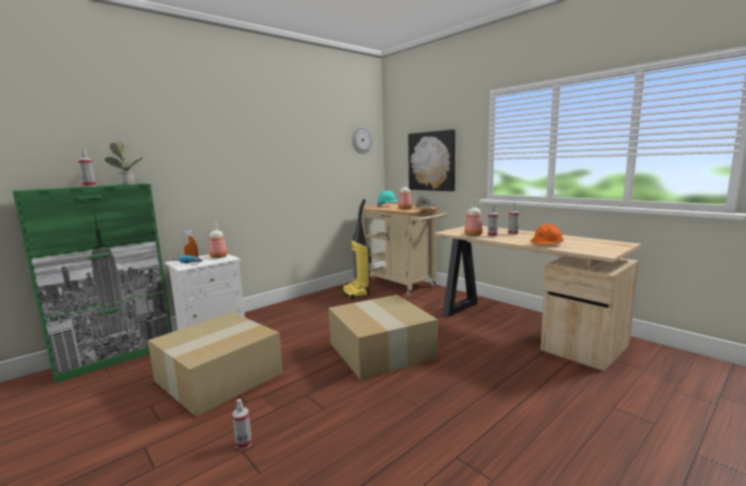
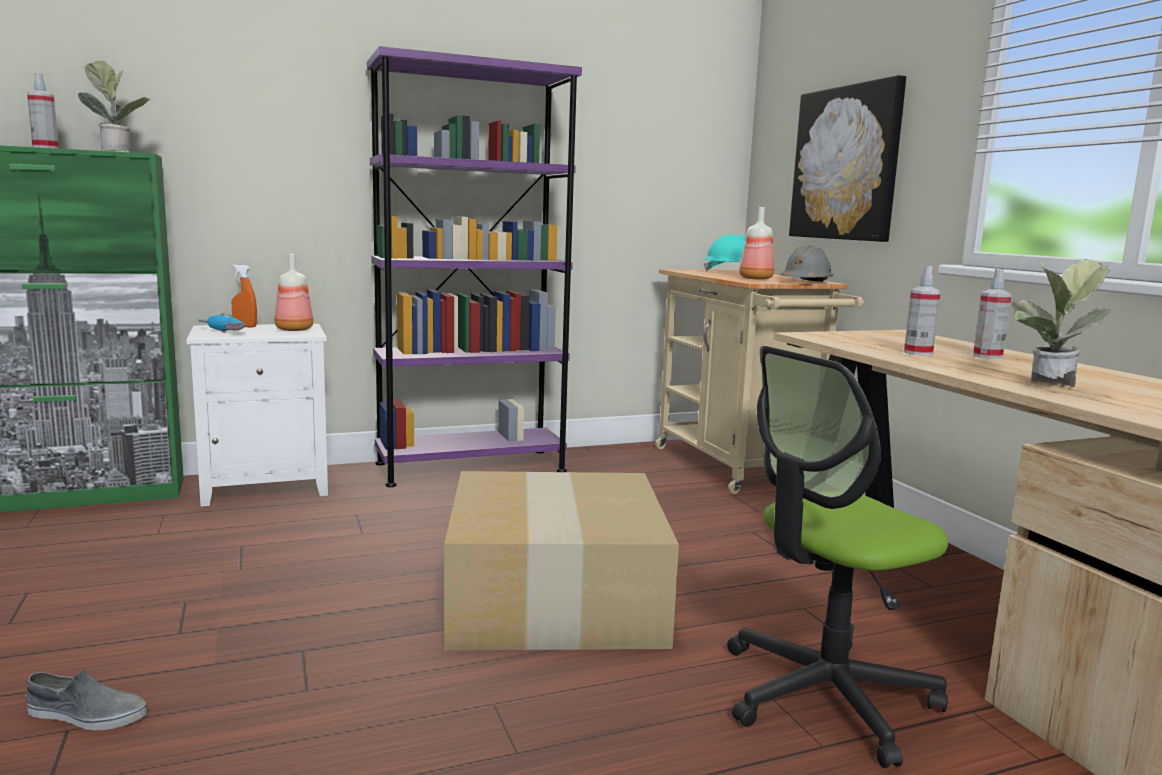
camera: 20 degrees right, 0 degrees up
(218, 378) = (185, 572): cardboard box -> none
(244, 443) = (86, 715): spray bottle -> grey shoe
(296, 304) = (470, 467): none -> purple bookcase
(356, 292) = (619, 466): vacuum cleaner -> none
(361, 140) = (691, 110): wall clock -> none
(472, 235) = (863, 346): bottle -> none
(496, 361) = (825, 696): none -> office chair
(546, 244) = (1045, 387): orange hard hat -> potted plant

